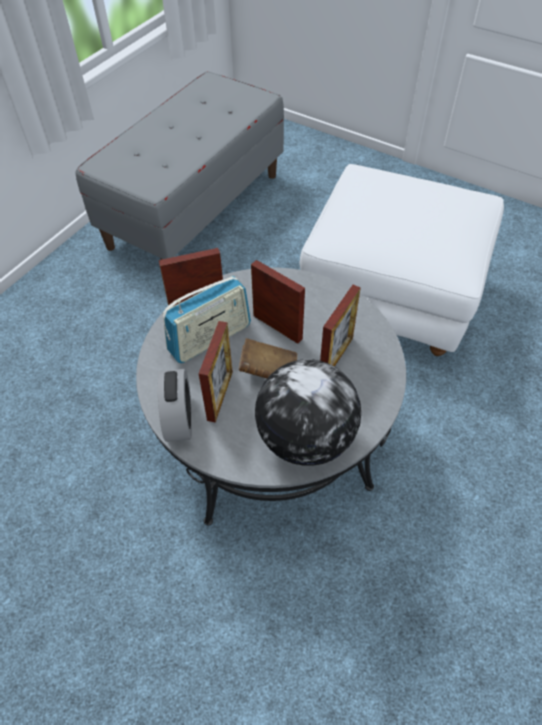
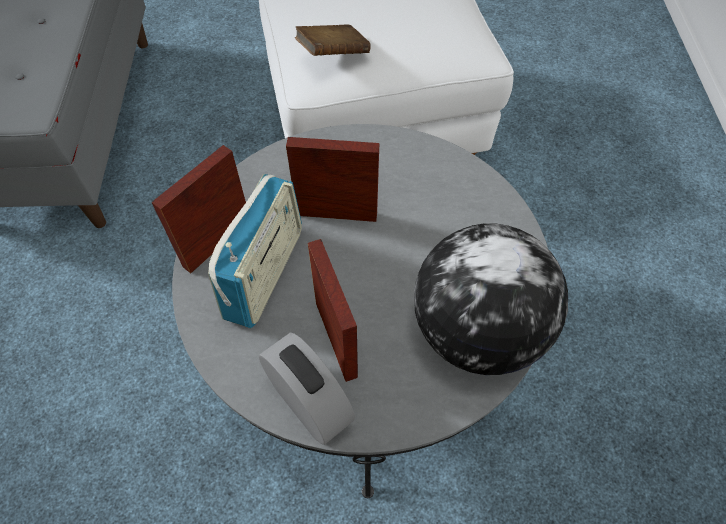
camera: 35 degrees left, 5 degrees up
(268, 371) = (370, 274): brown book -> brown book (333, 55)
(336, 357) = (431, 214): picture frame -> none

